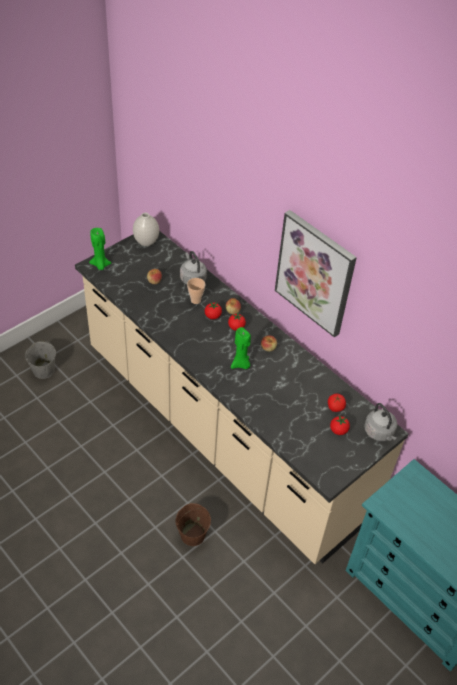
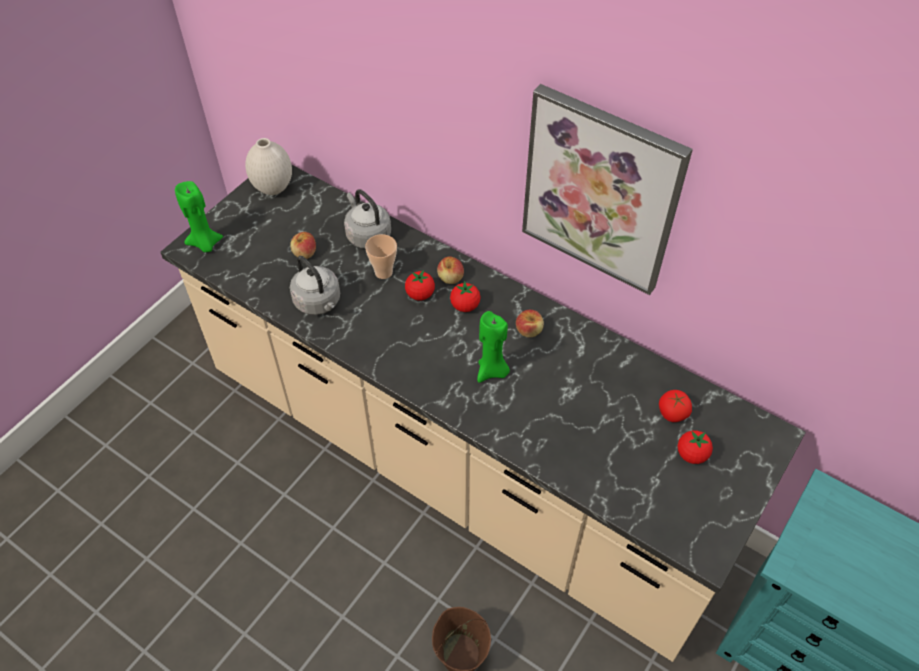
camera: 10 degrees left, 5 degrees up
(43, 370) = (149, 426): grey bucket -> none
(379, 433) = (760, 442): grey kettle -> grey kettle (319, 302)

